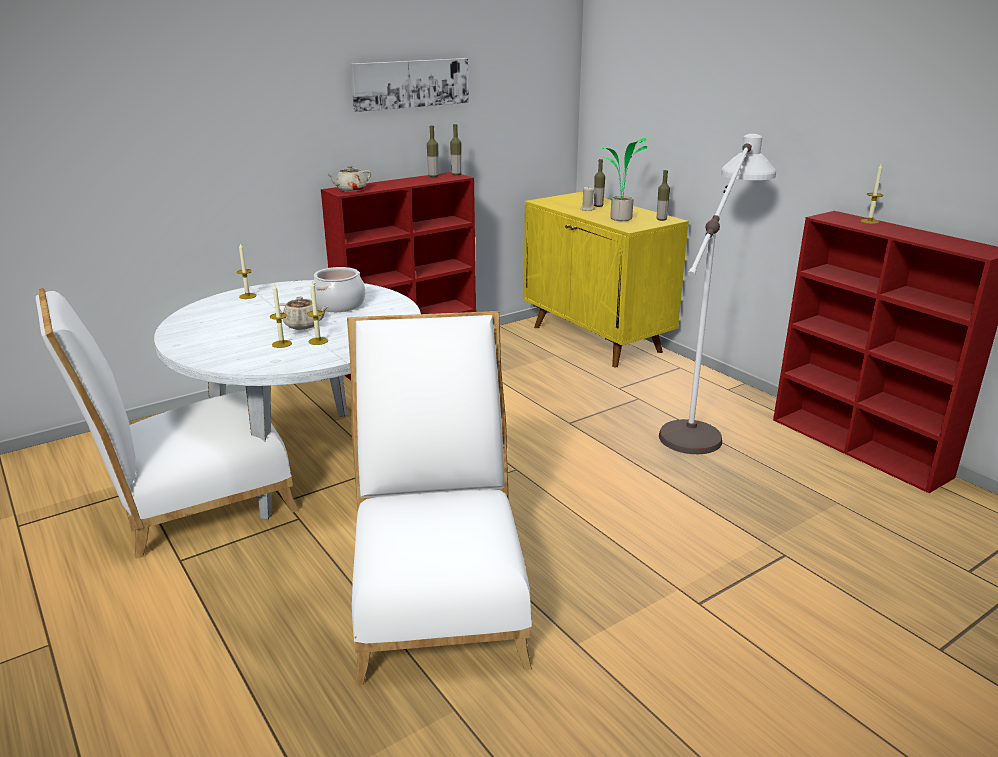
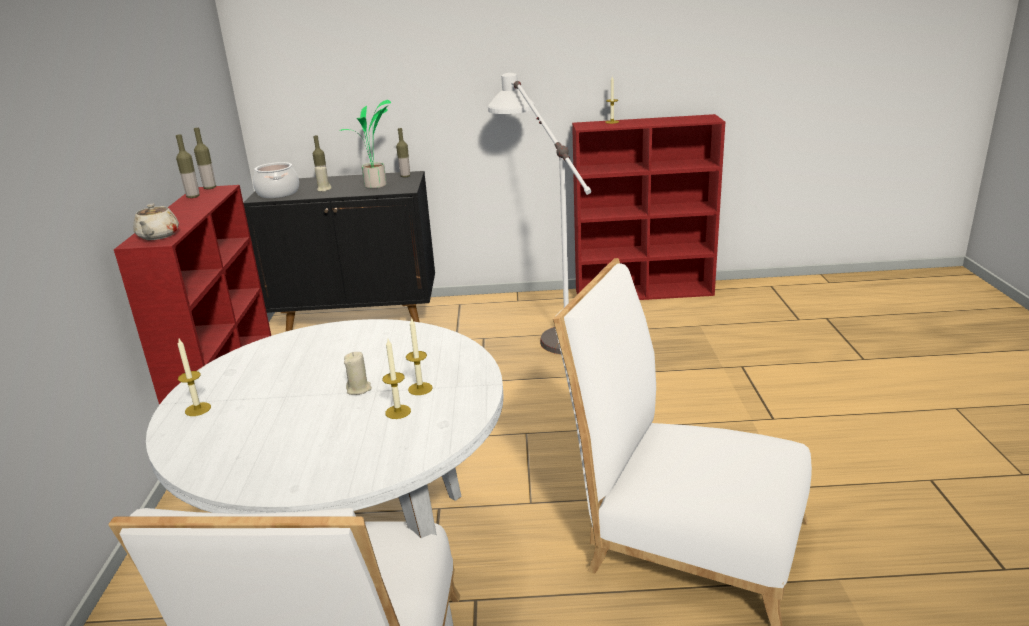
camera: 55 degrees left, 0 degrees up
(303, 325) = (359, 389): beige teapot -> beige candle
(339, 305) = (329, 358): cooking pot -> cooking pot (278, 193)
(410, 84) = (136, 87): picture -> none
(596, 339) = (359, 317): yellow cabinet -> black cabinet

